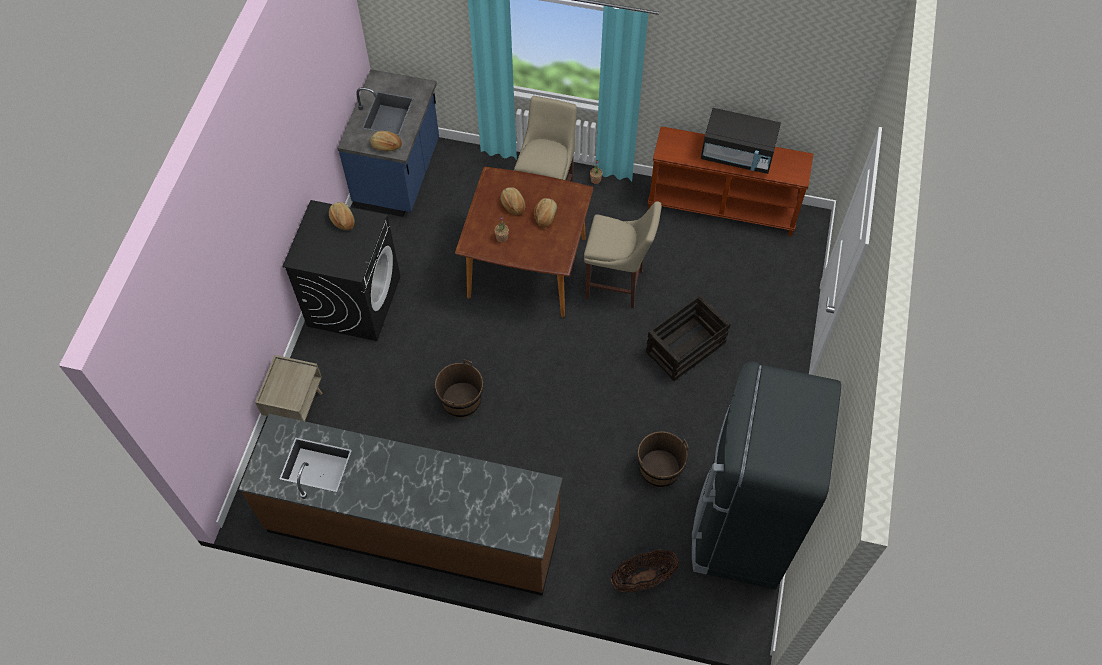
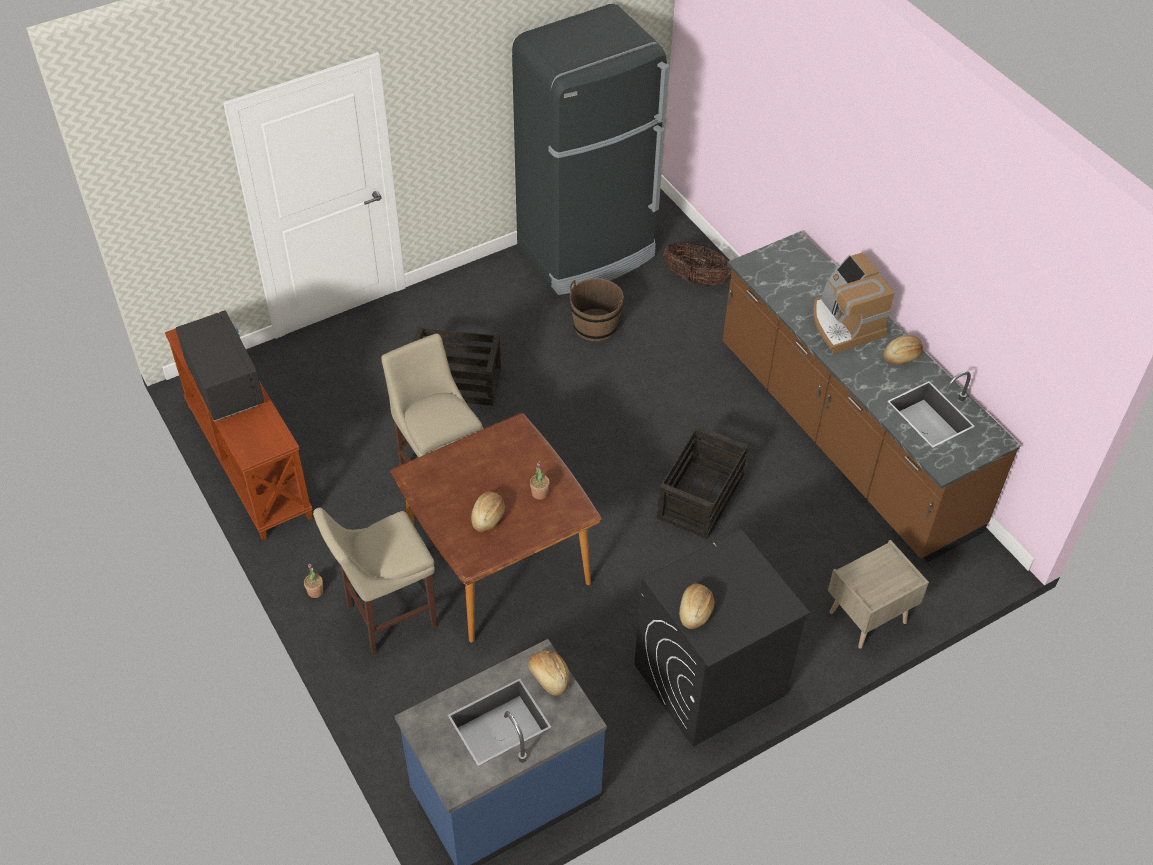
camera: 135 degrees left, 10 degrees down
(432, 491) = (844, 324): none -> coffee machine
(461, 400) = (700, 498): brown bucket -> crate
(546, 216) = (472, 479): bread -> bread (902, 356)

